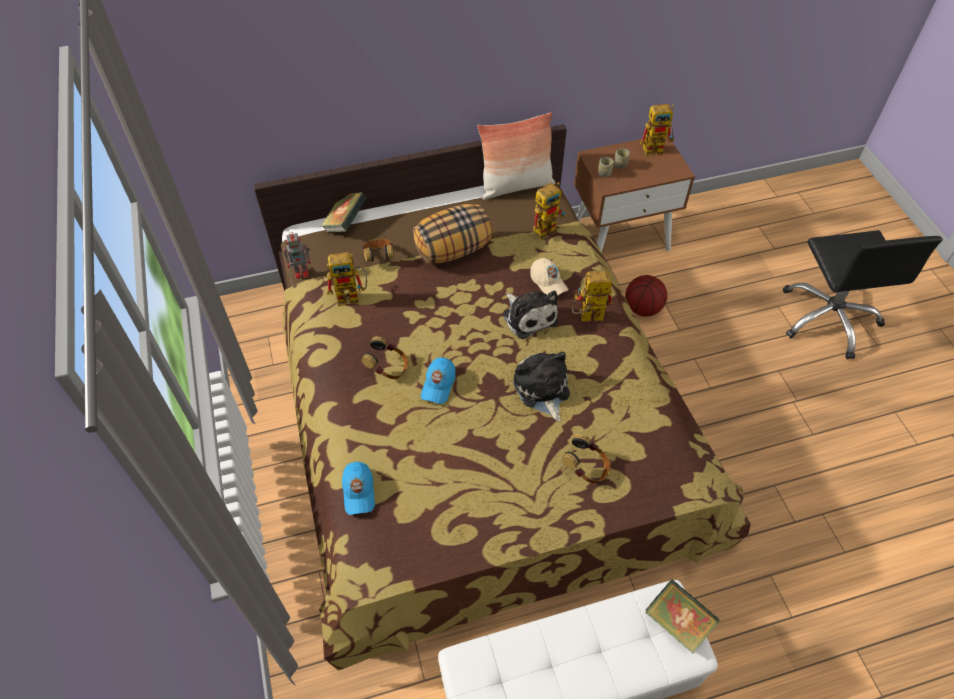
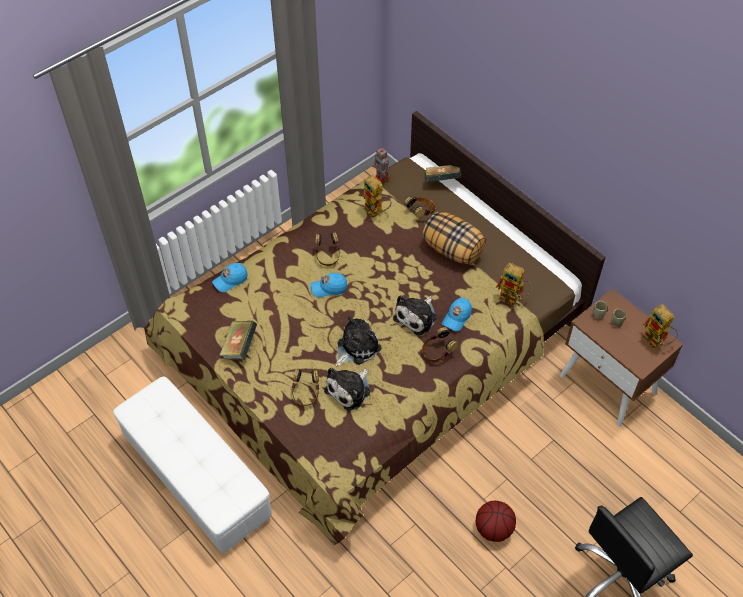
camera: 65 degrees right, 0 degrees up
(516, 186) = (550, 264): pillow -> none
(548, 282) = (457, 317): beige cap -> blue cap
(586, 317) = (437, 352): toy robot -> headphones
(600, 420) = (350, 390): none -> plush toy
(642, 308) = (537, 424): basketball -> basketball (493, 528)
(677, 622) = (236, 499): book -> book (239, 347)

